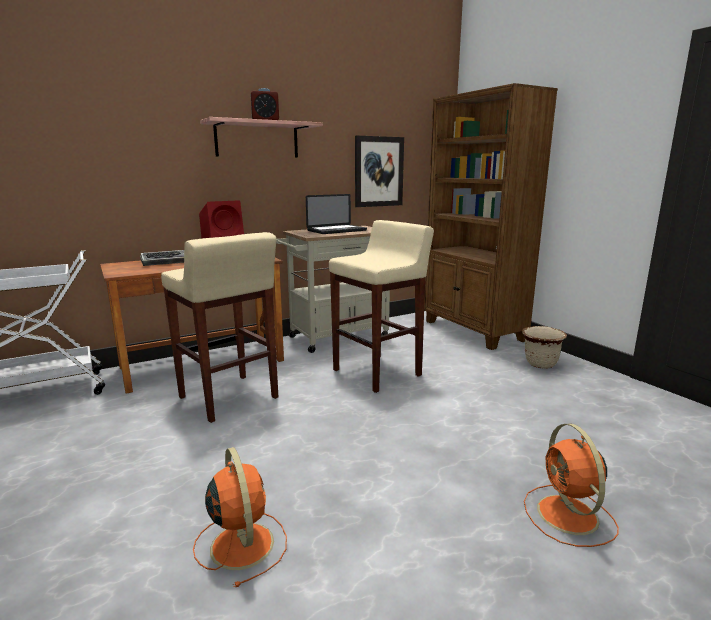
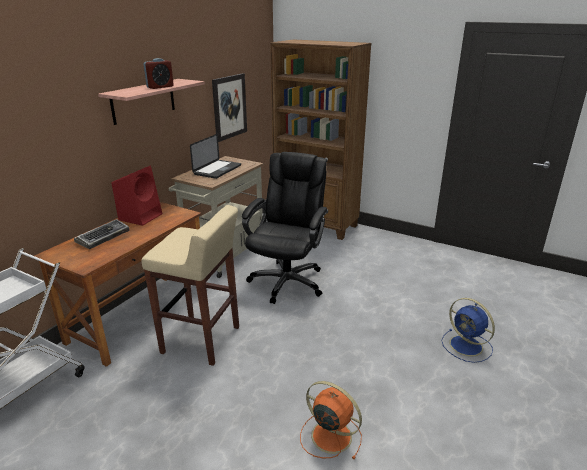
camera: 30 degrees left, 10 degrees up
(378, 372) = (287, 282): beige stool -> black office chair
(540, 364) = (379, 244): beige planter -> none
(569, 516) = (467, 346): orange fan -> blue fan

